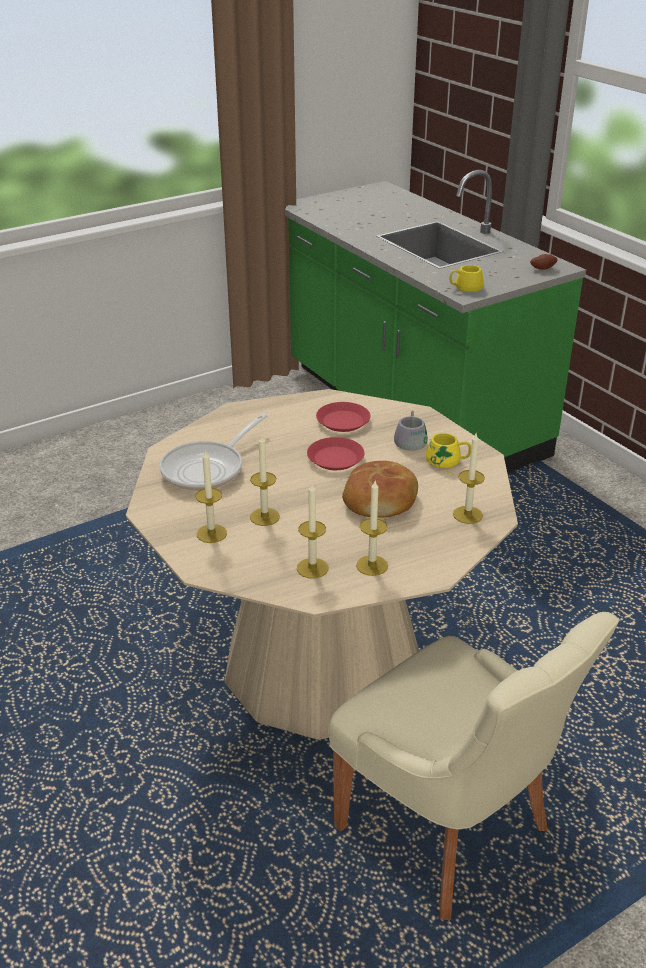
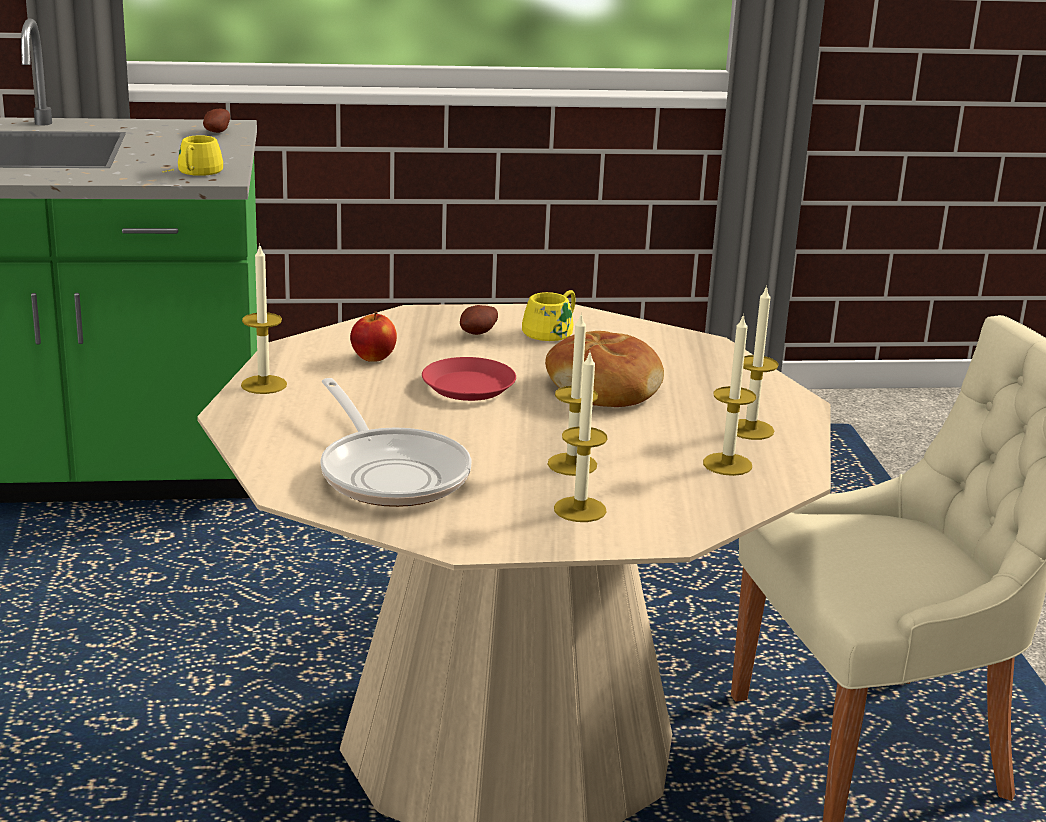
camera: 65 degrees left, 10 degrees down
(343, 421) = (373, 358): red plate -> apple
(414, 440) = (479, 334): grey mug -> potato
(467, 515) = (686, 354): candle -> candle (264, 384)

